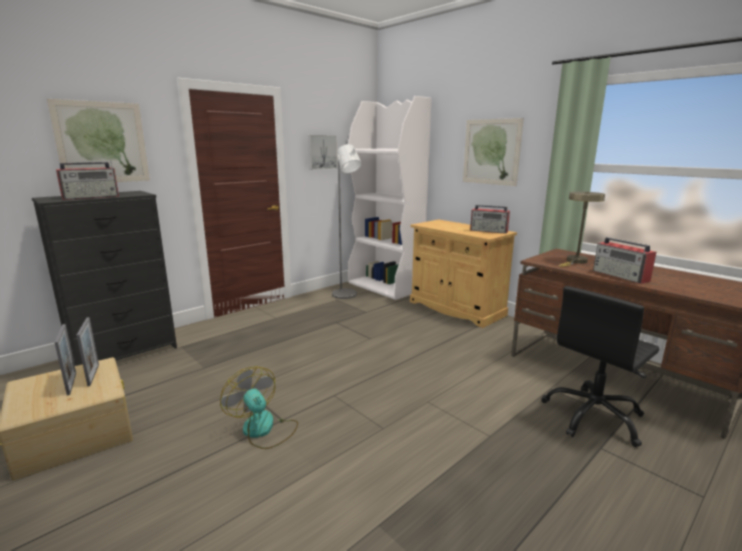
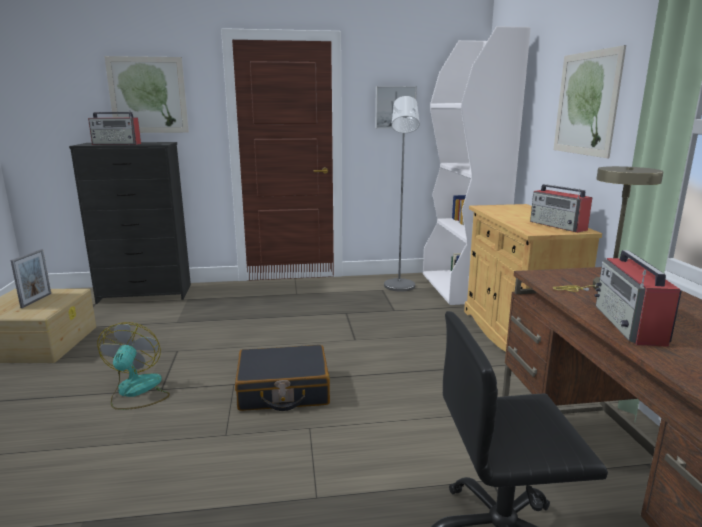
camera: 35 degrees right, 0 degrees up
(93, 375) = (56, 298): picture frame -> none
(375, 386) = (283, 390): none -> black suitcase

